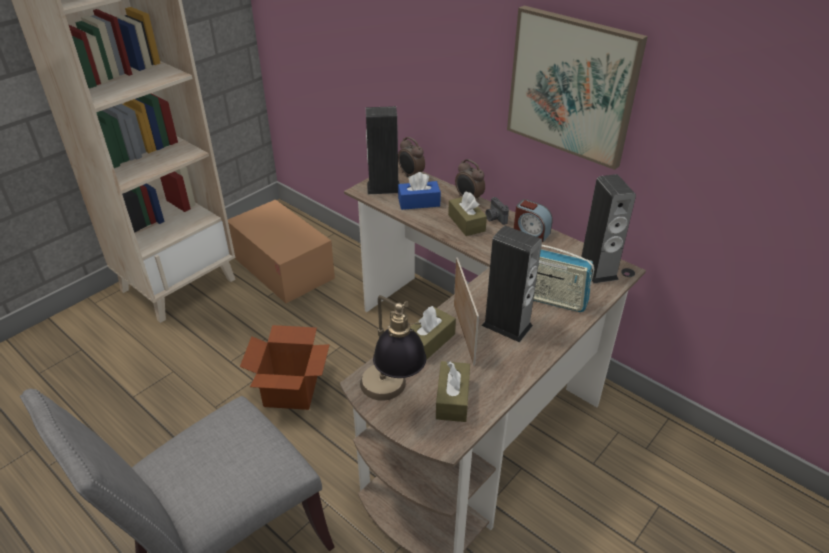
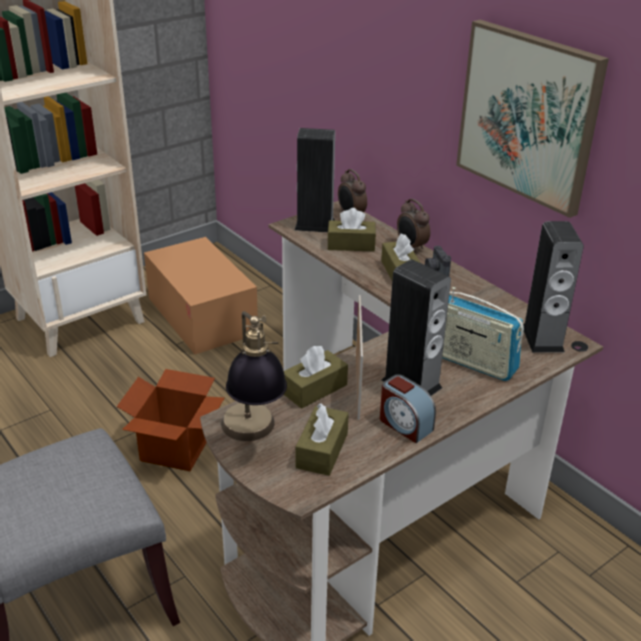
camera: 10 degrees right, 5 degrees down
(419, 202) = (351, 244): blue tissue box -> brown tissue box
(531, 232) = (474, 290): alarm clock -> alarm clock (404, 424)

